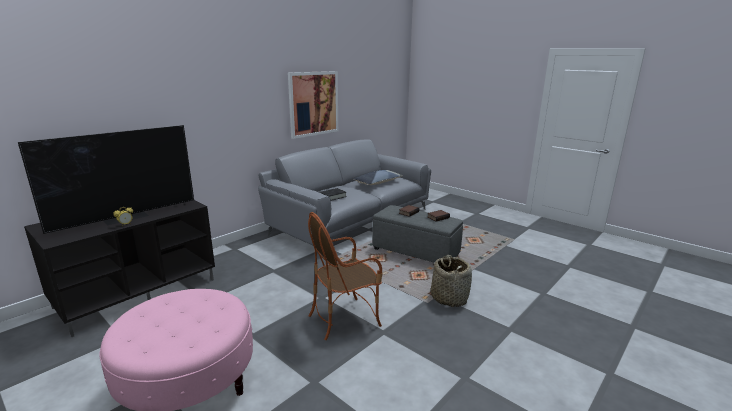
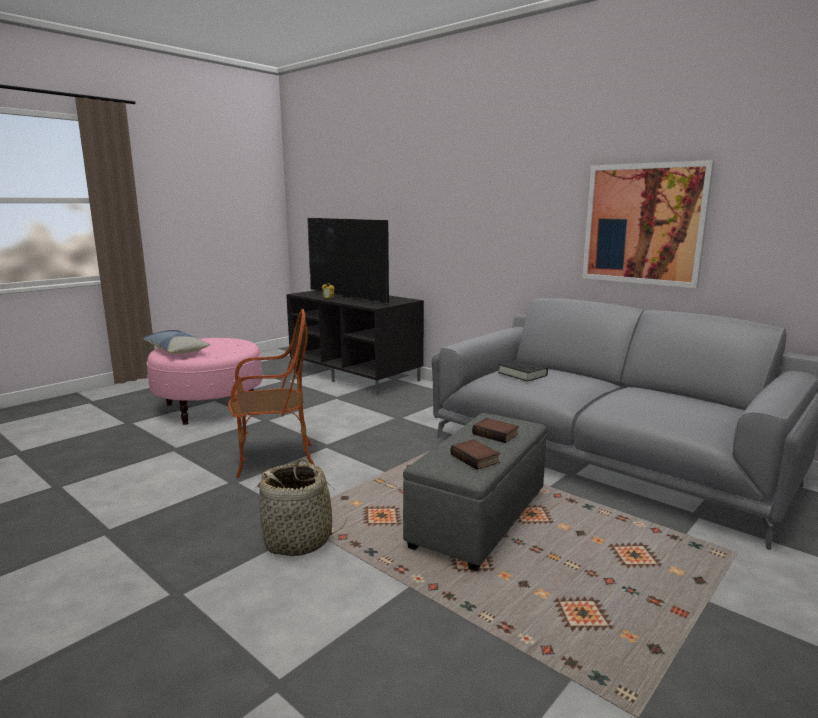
camera: 90 degrees right, 5 degrees down
(344, 318) = (274, 459): armchair -> armchair turned 105 degrees clockwise
(377, 182) = (644, 402): pillow -> pillow (176, 350)

